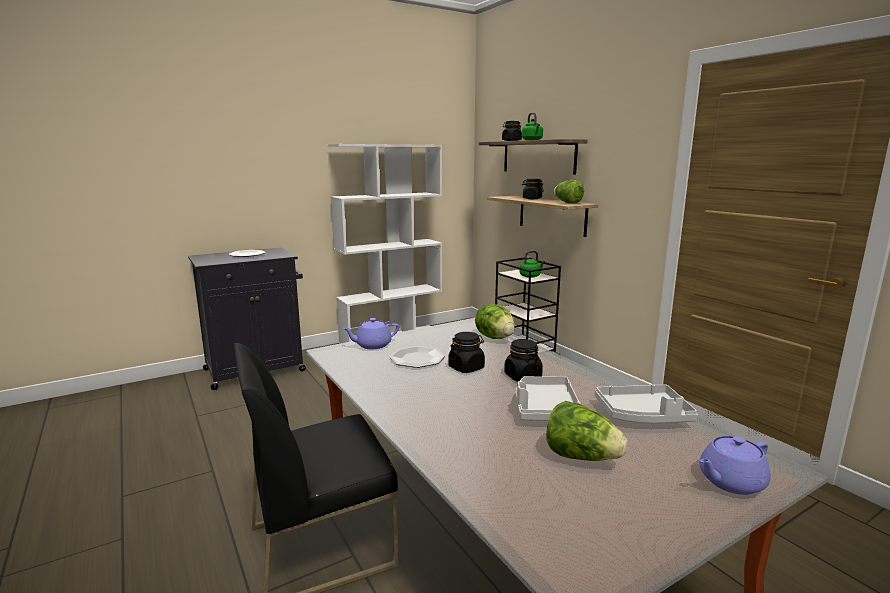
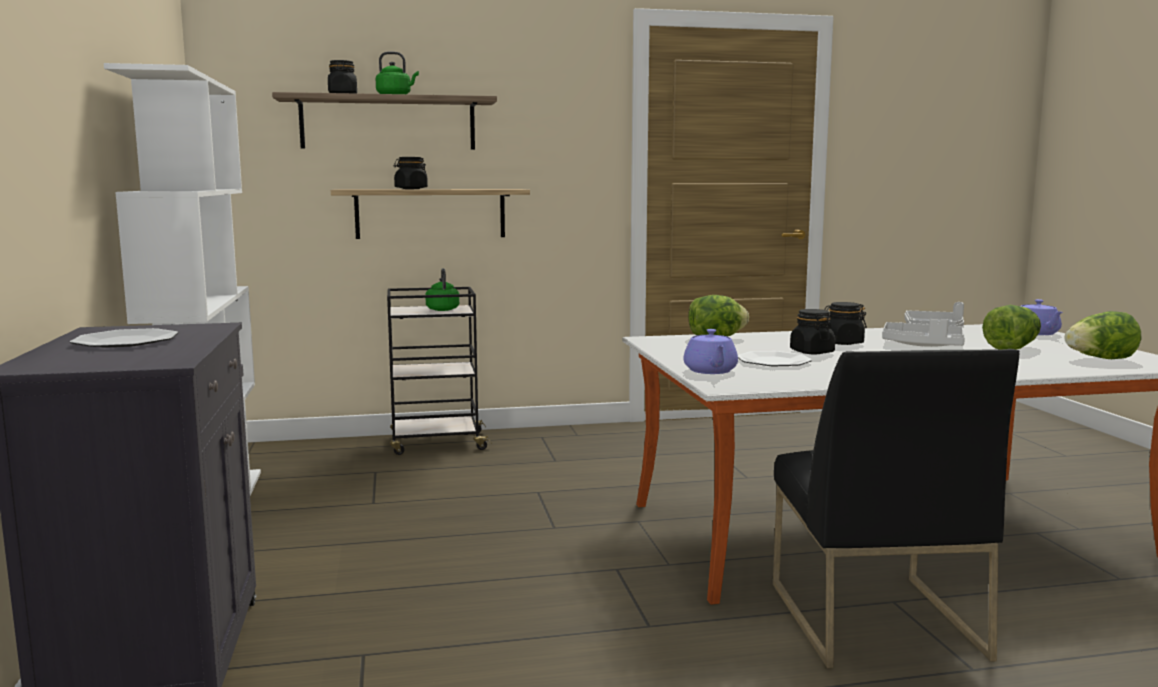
camera: 70 degrees left, 5 degrees down
(567, 203) = (493, 188): lettuce -> lettuce (1100, 359)

